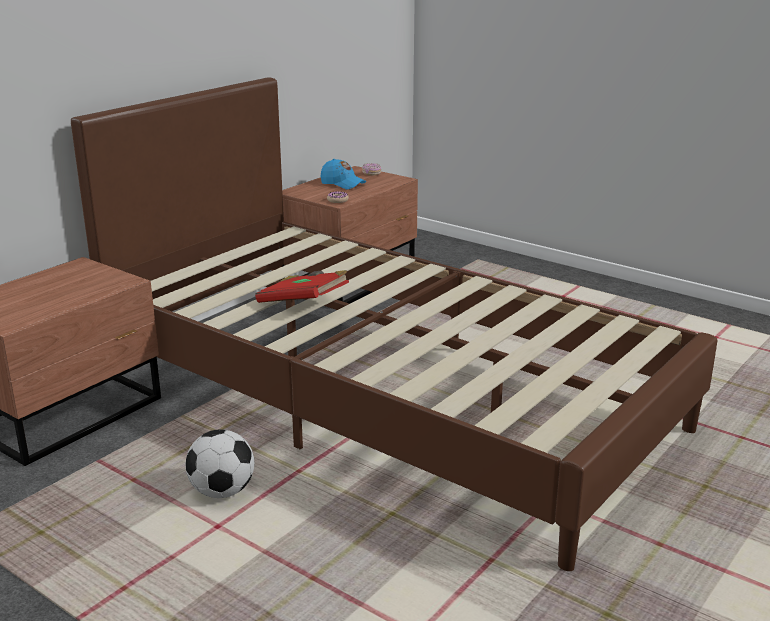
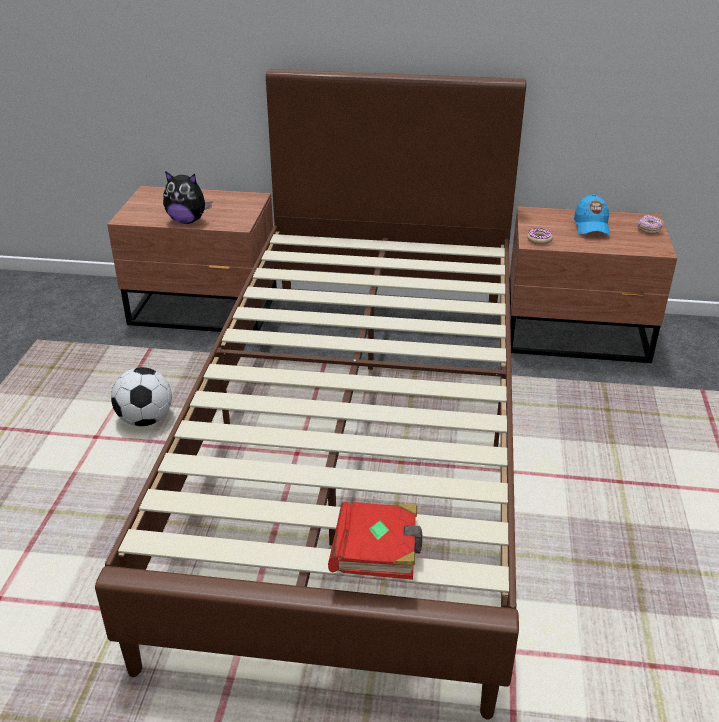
camera: 60 degrees right, 10 degrees up
(75, 299) = (187, 221): none -> plush toy
(303, 303) = (330, 315): red book -> red book (377, 556)

